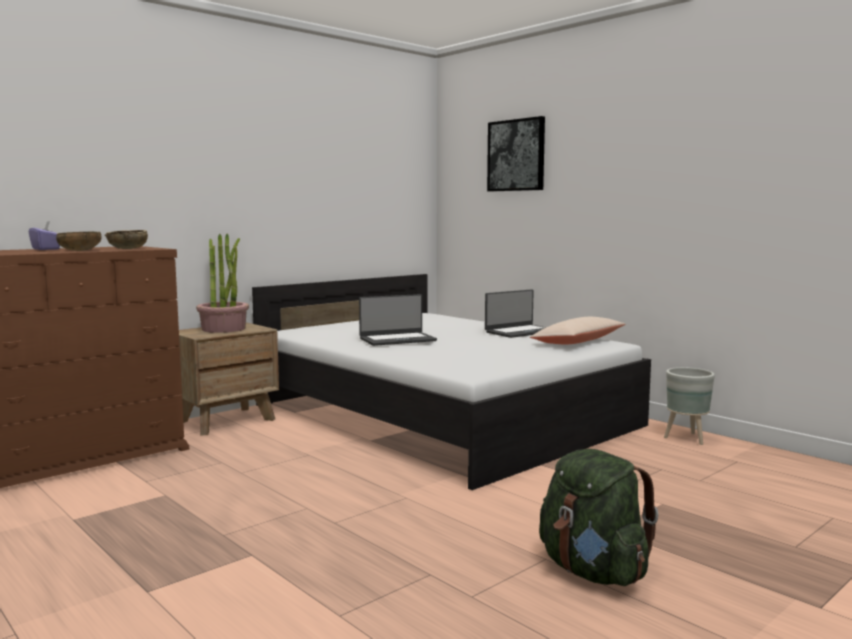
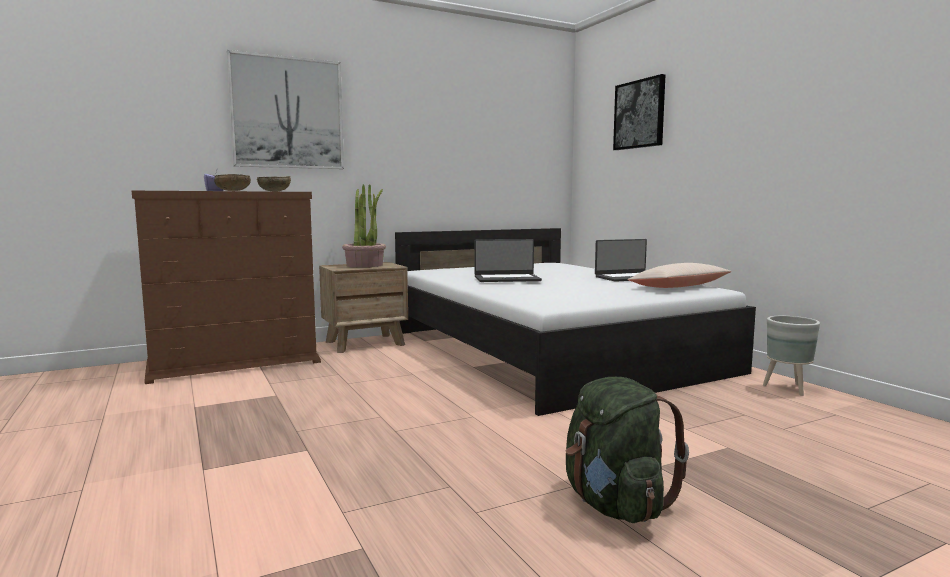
camera: 15 degrees right, 0 degrees up
(126, 149) = (287, 113): none -> picture

